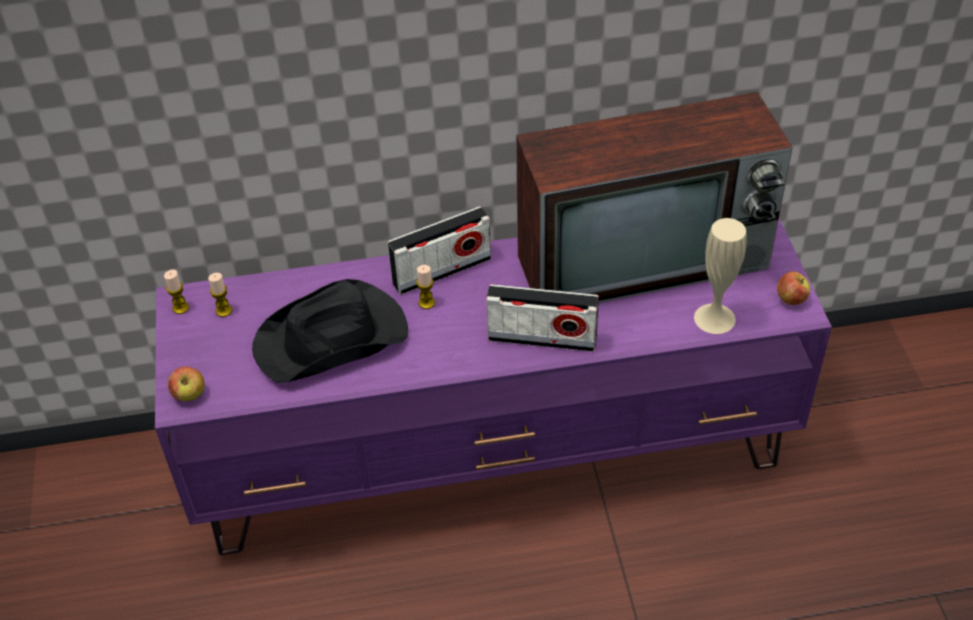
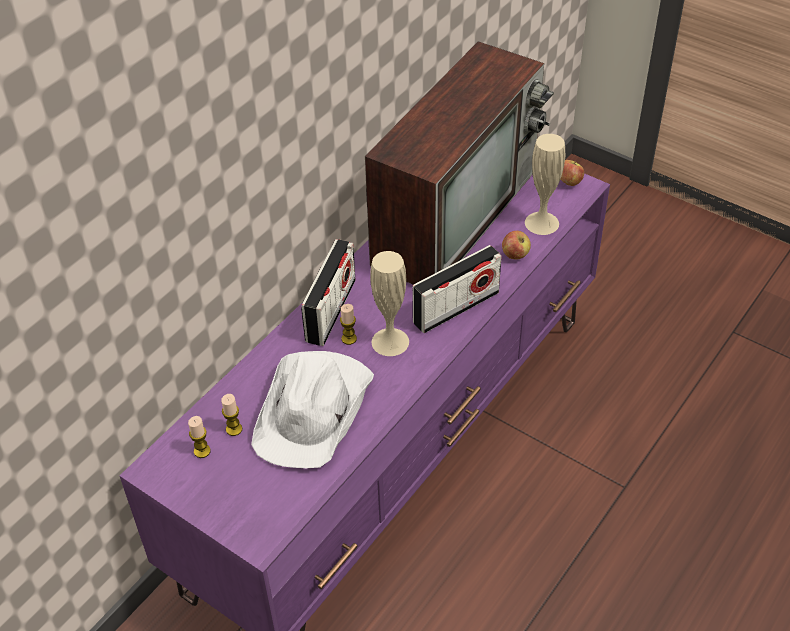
camera: 45 degrees left, 0 degrees up
(180, 308) = (163, 474): candle -> candle (234, 429)
(189, 394) = (258, 528): apple -> apple (515, 255)
(333, 339) = (314, 410): black hat -> white hat
(454, 328) = (390, 342): none -> beige vase

